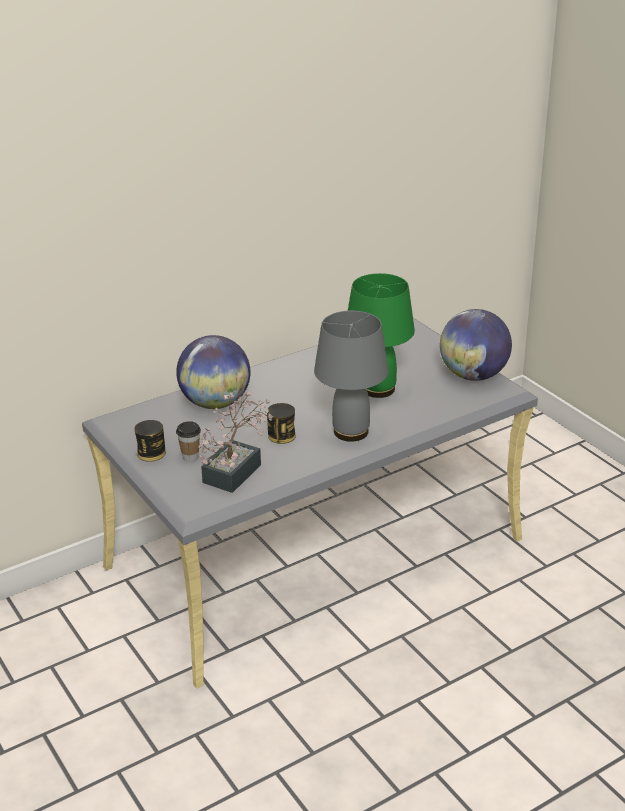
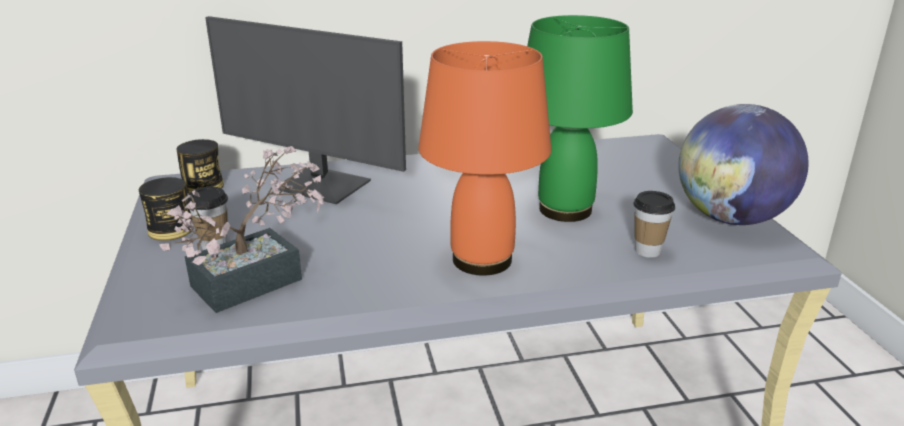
camera: 20 degrees right, 5 degrees down
(215, 403) = (321, 186): globe -> monitor
(281, 436) = (371, 244): can -> can (203, 186)
(351, 431) = (483, 259): grey table lamp -> orange table lamp
(436, 407) = (647, 251): none -> cup

